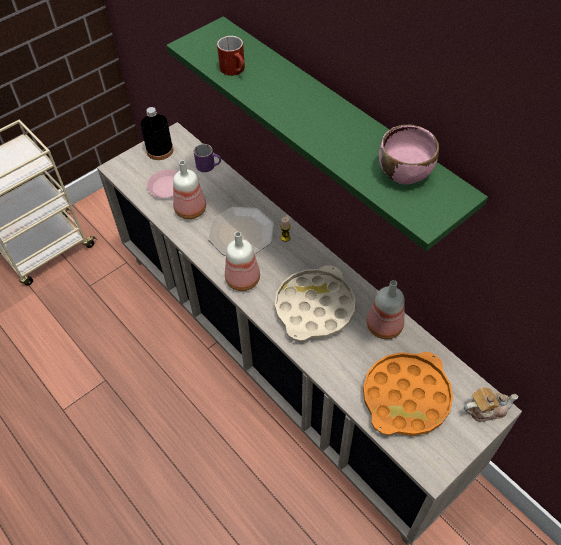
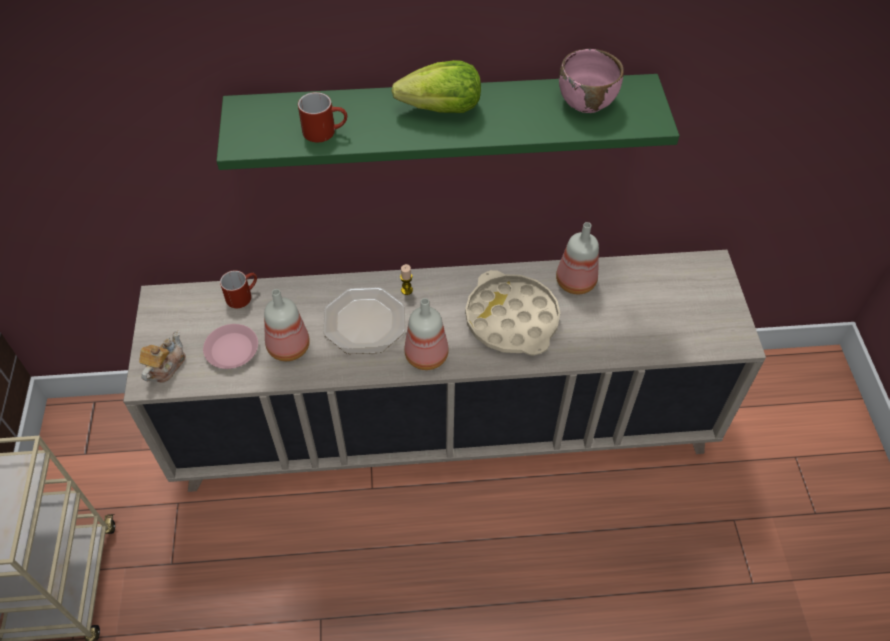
camera: 55 degrees left, 0 degrees up
(160, 150) = (168, 326): black bottle -> none
(209, 166) = (242, 295): purple mug -> red mug
(312, 107) = (442, 109): none -> lettuce
(406, 397) = (659, 314): orange tray -> none
(486, 409) = (709, 270): teapot -> teapot (165, 366)

